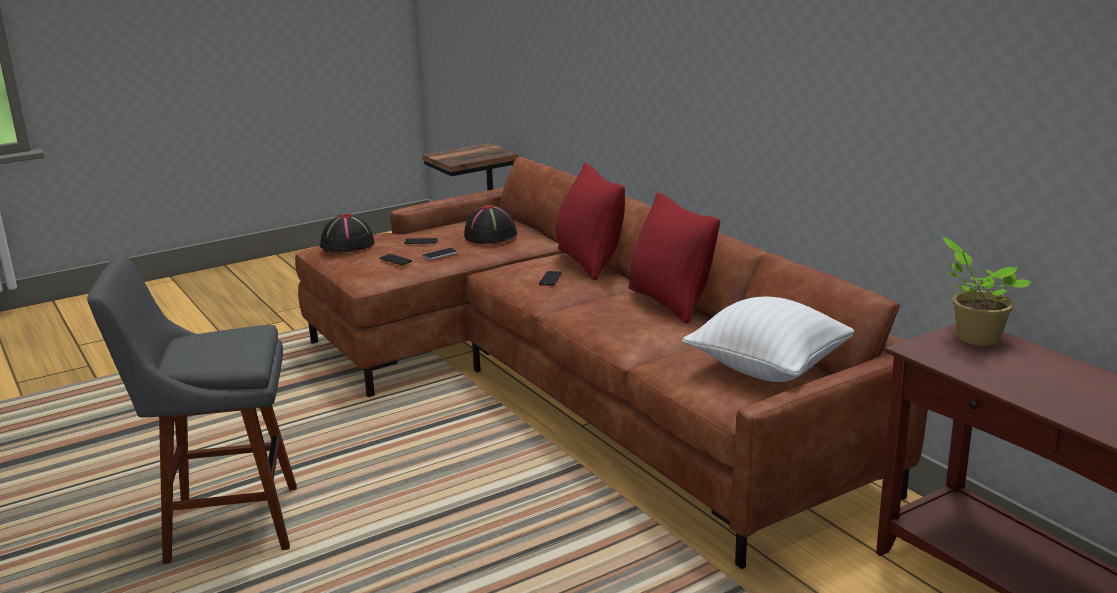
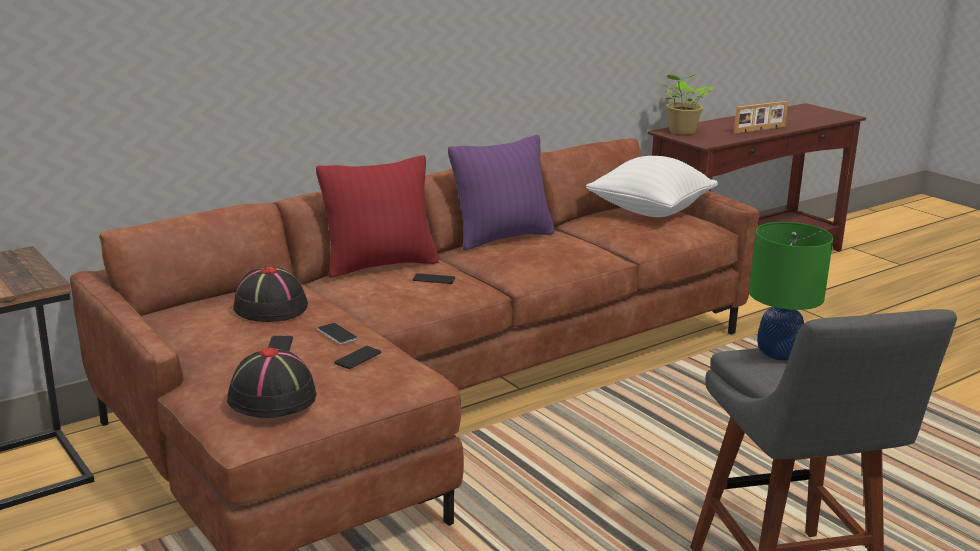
camera: 95 degrees left, 0 degrees up
(244, 338) = (777, 354): none -> green table lamp
(670, 303) = (502, 238): red pillow -> purple pillow
(1044, 396) = (760, 130): none -> picture frame

